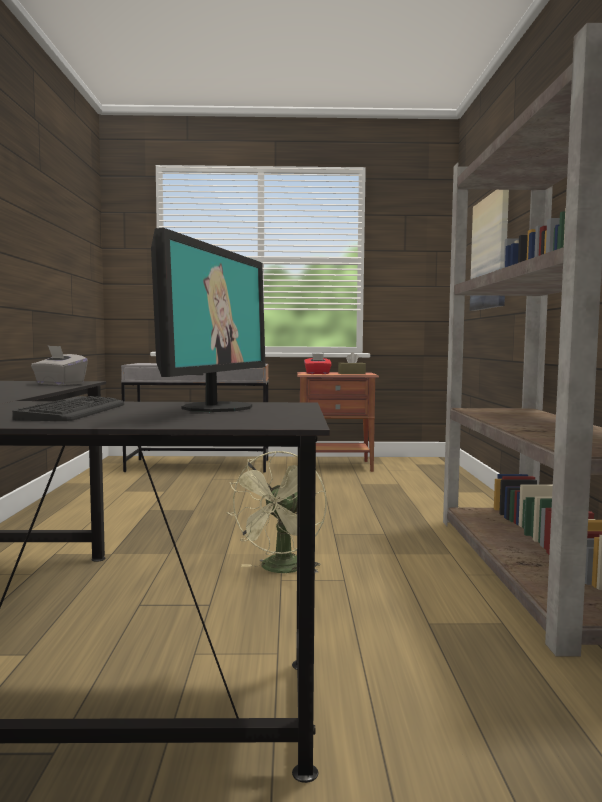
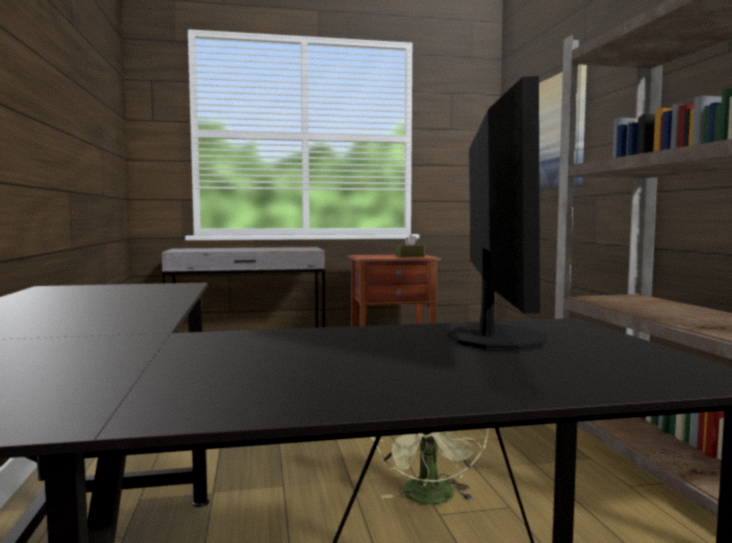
camera: 10 degrees left, 0 degrees up
(59, 384) = (162, 290): grey tissue box -> none
(75, 411) = (325, 359): keyboard -> none
(317, 373) = (376, 257): red tissue box -> none

